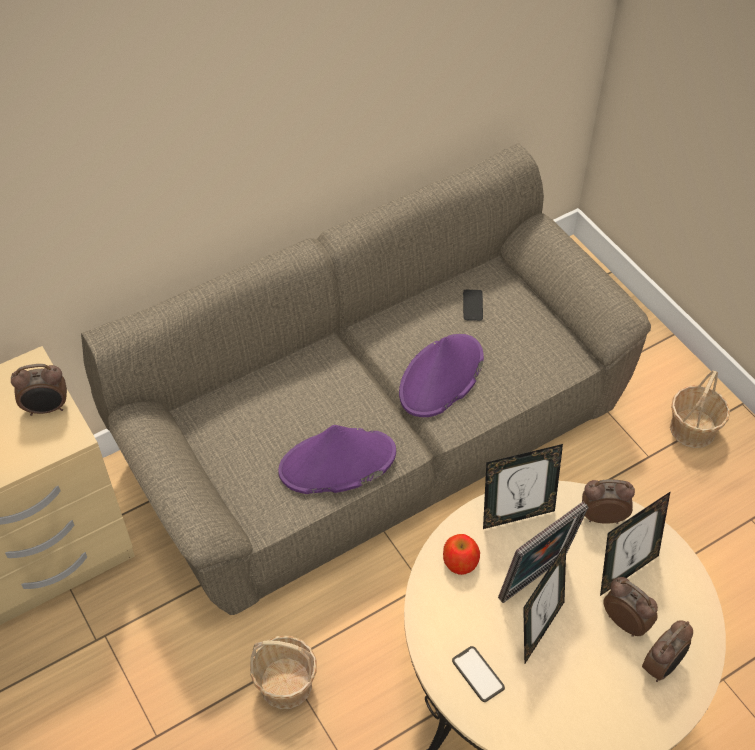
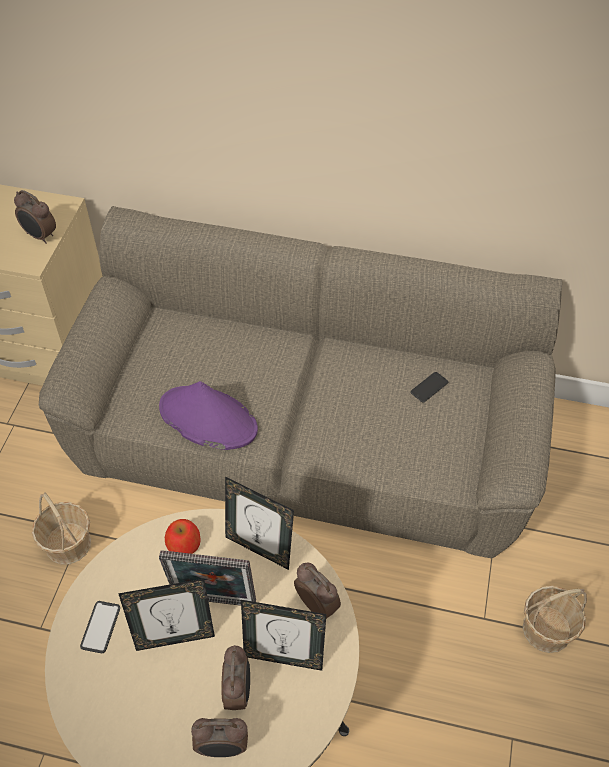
camera: 45 degrees right, 0 degrees up
(441, 377) = (344, 418): purple hat -> none

